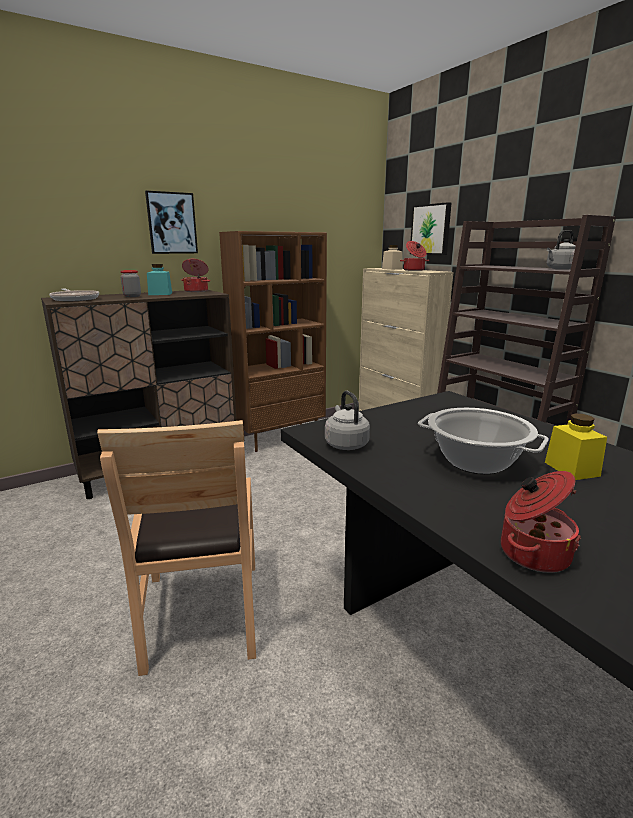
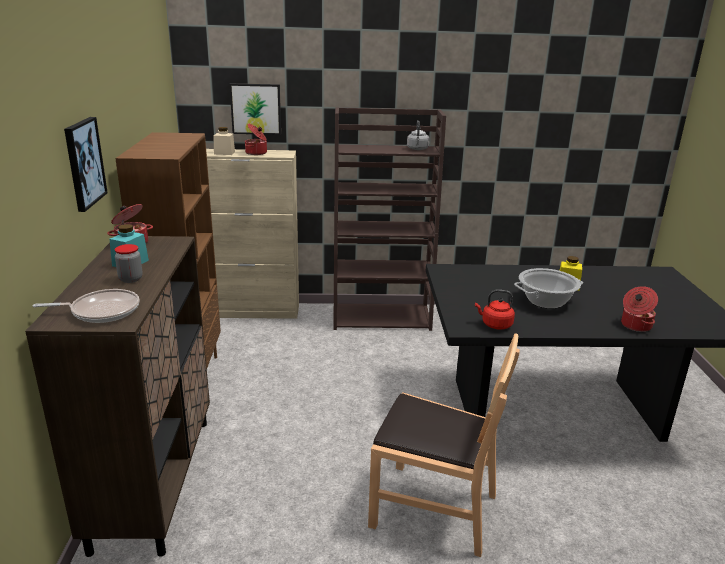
camera: 60 degrees left, 5 degrees up
(345, 444) = (495, 325): grey kettle -> red kettle

